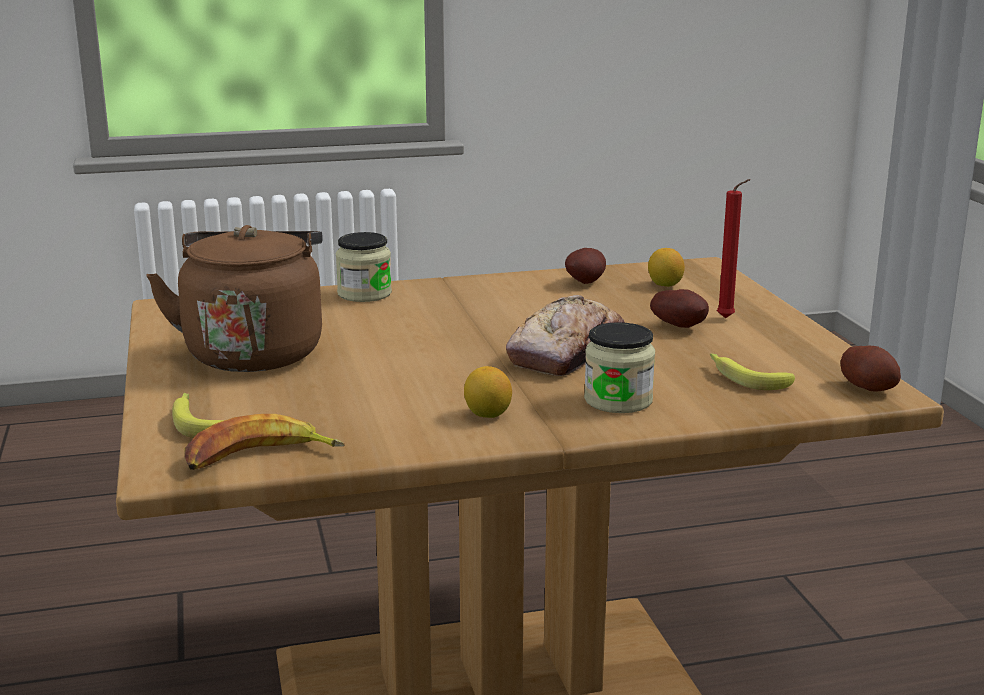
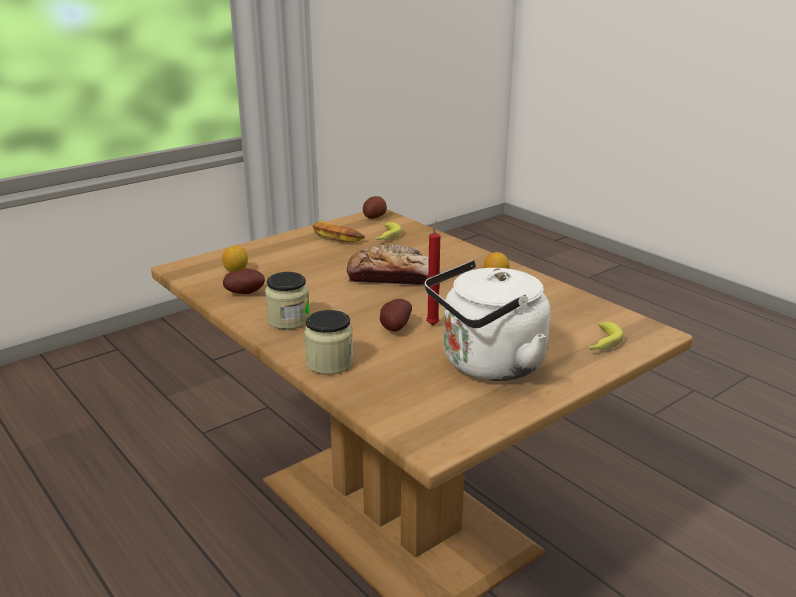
camera: 115 degrees left, 5 degrees up
(254, 352) = (487, 365): brown kettle -> white kettle
(260, 457) = (611, 314): banana -> banana (336, 236)
(618, 400) = (444, 256): jar -> jar (288, 320)
(681, 326) = (319, 257): potato -> potato (394, 328)
(728, 319) = (295, 249): red candle -> red candle (433, 324)

